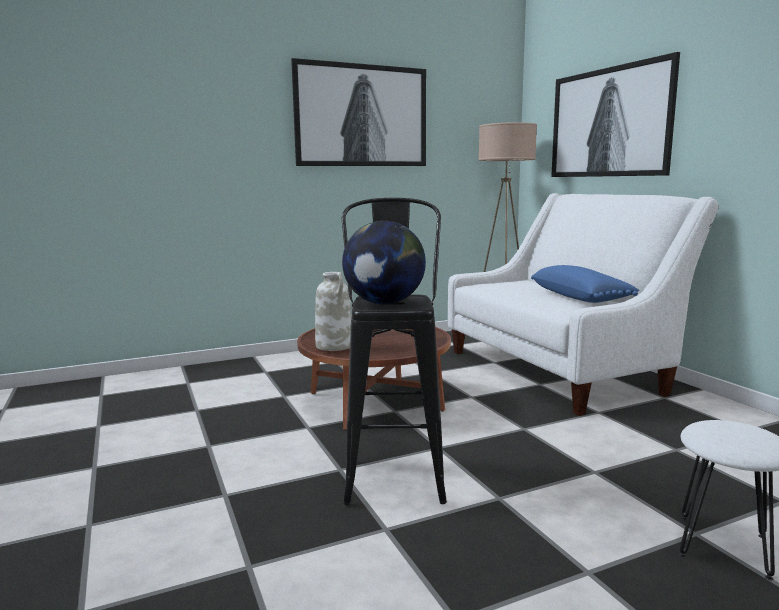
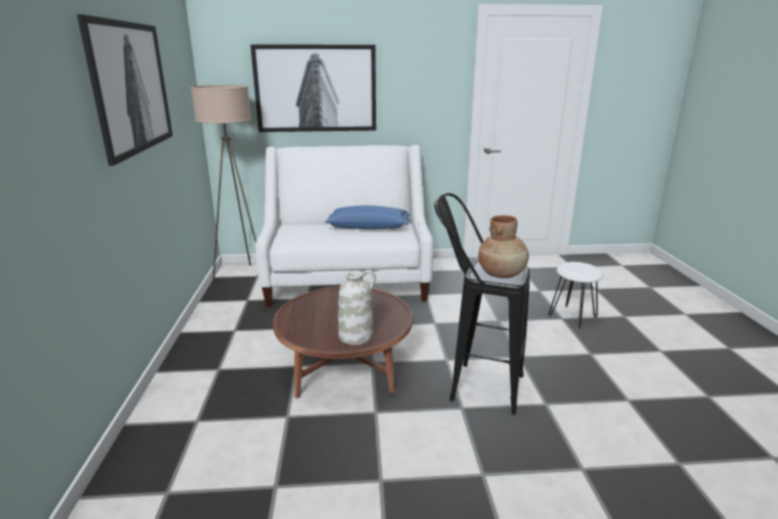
camera: 70 degrees left, 10 degrees up
(384, 303) = (502, 274): globe -> brown vase

